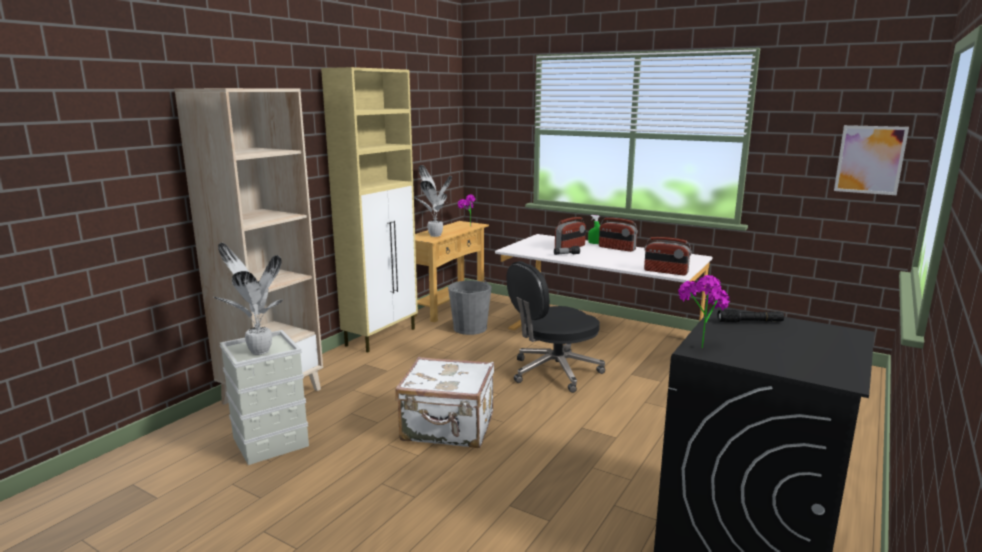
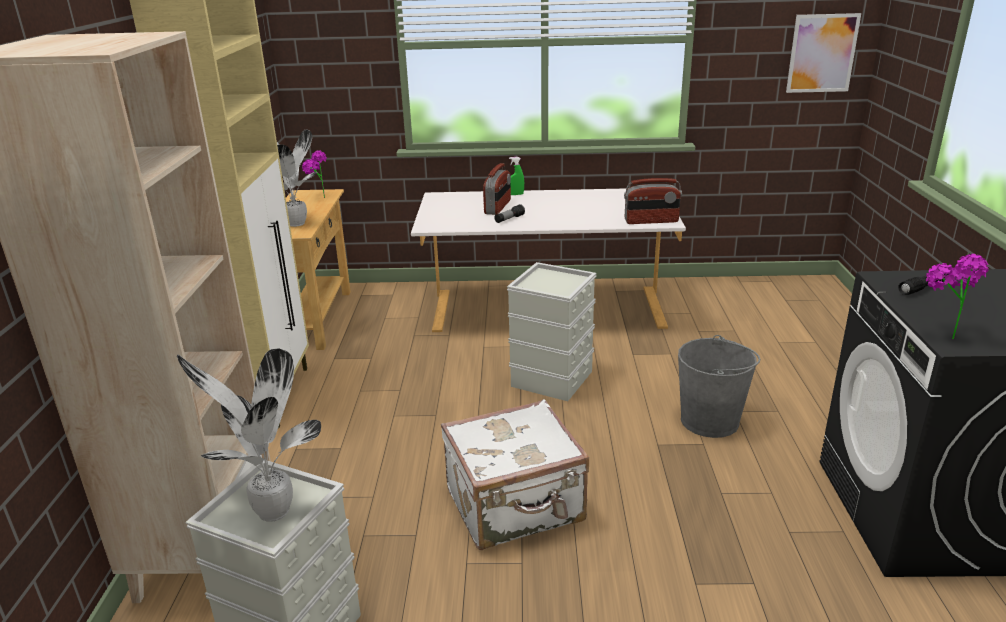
camera: 30 degrees left, 10 degrees up
(470, 328) = (383, 345): grey bucket -> grey bucket (710, 421)
(553, 372) = (550, 379): black office chair -> grey storage box
(616, 248) = (552, 197): radio -> none

